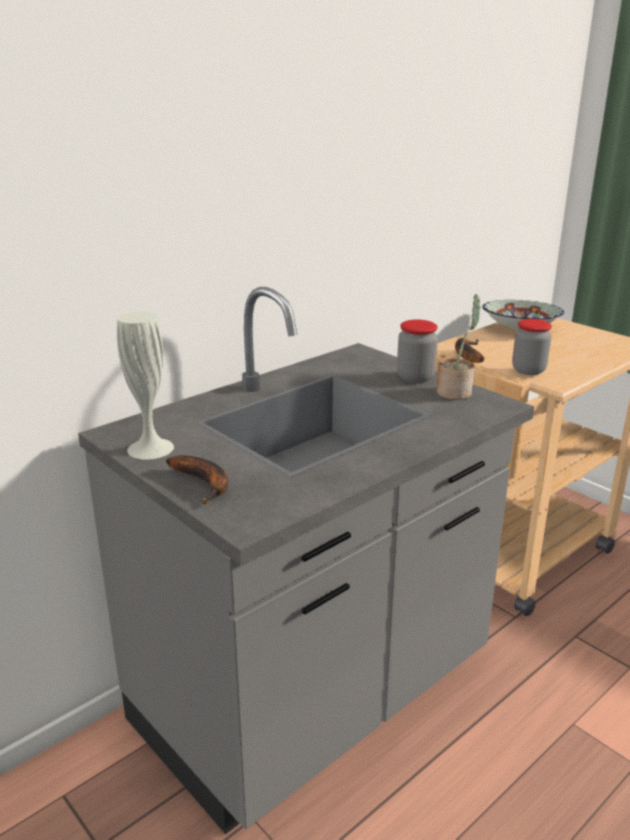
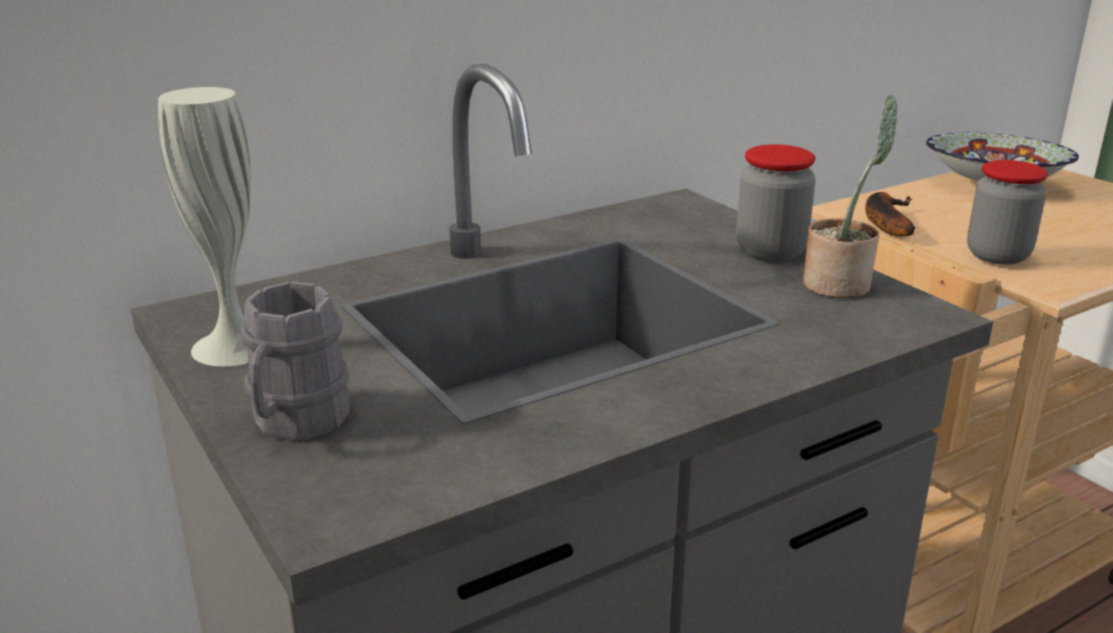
camera: 10 degrees right, 0 degrees up
(205, 483) = (295, 422): banana -> grey mug

